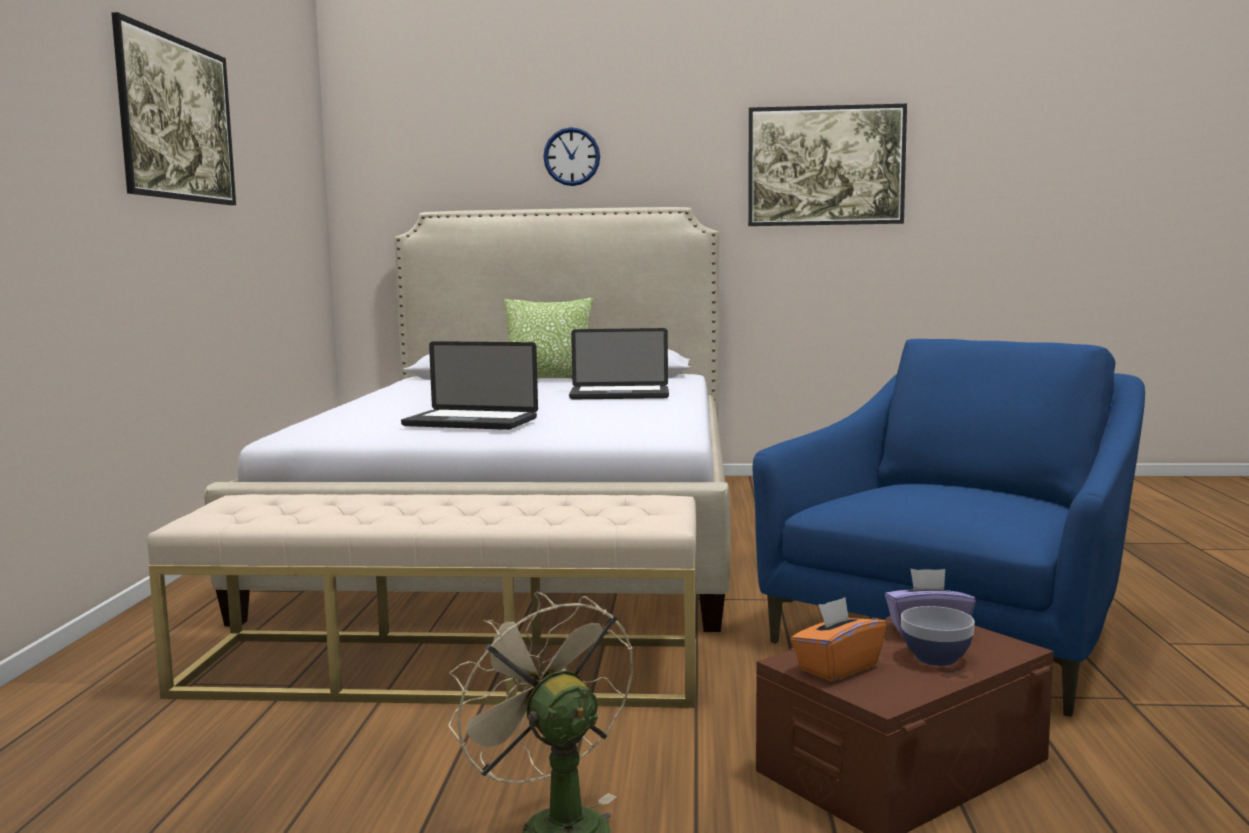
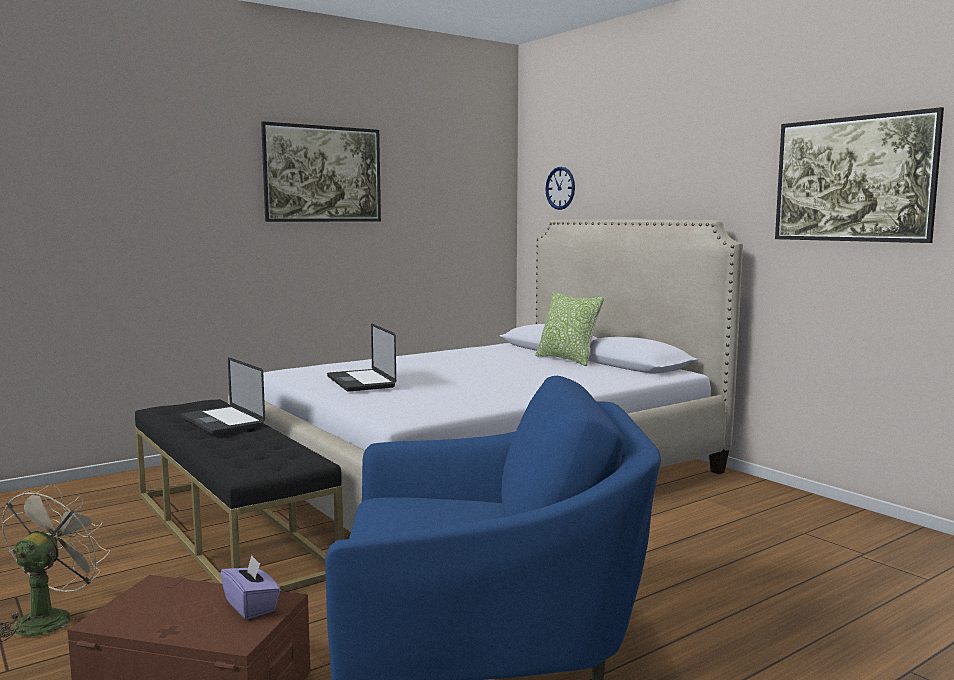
camera: 50 degrees right, 0 degrees up
(444, 669) = (230, 531): beige bench -> black bench
(571, 156) = (649, 175): wall clock -> wall clock (560, 188)
(619, 395) = (537, 380): laptop -> laptop (222, 422)
(837, 667) = (150, 596): orange tissue box -> none
(936, 658) = (194, 620): bowl -> none

